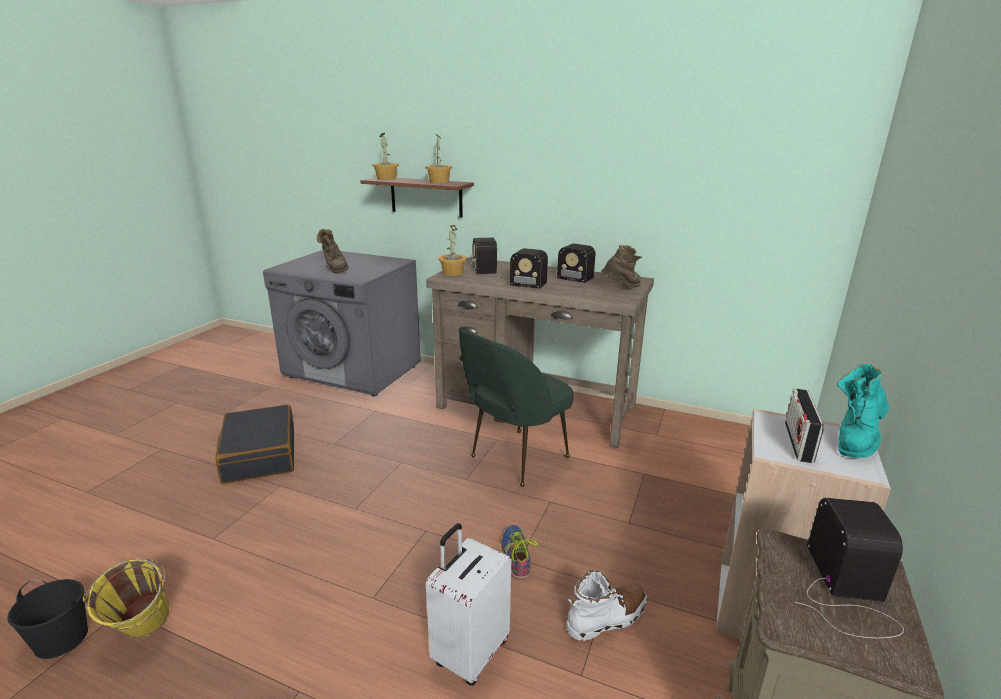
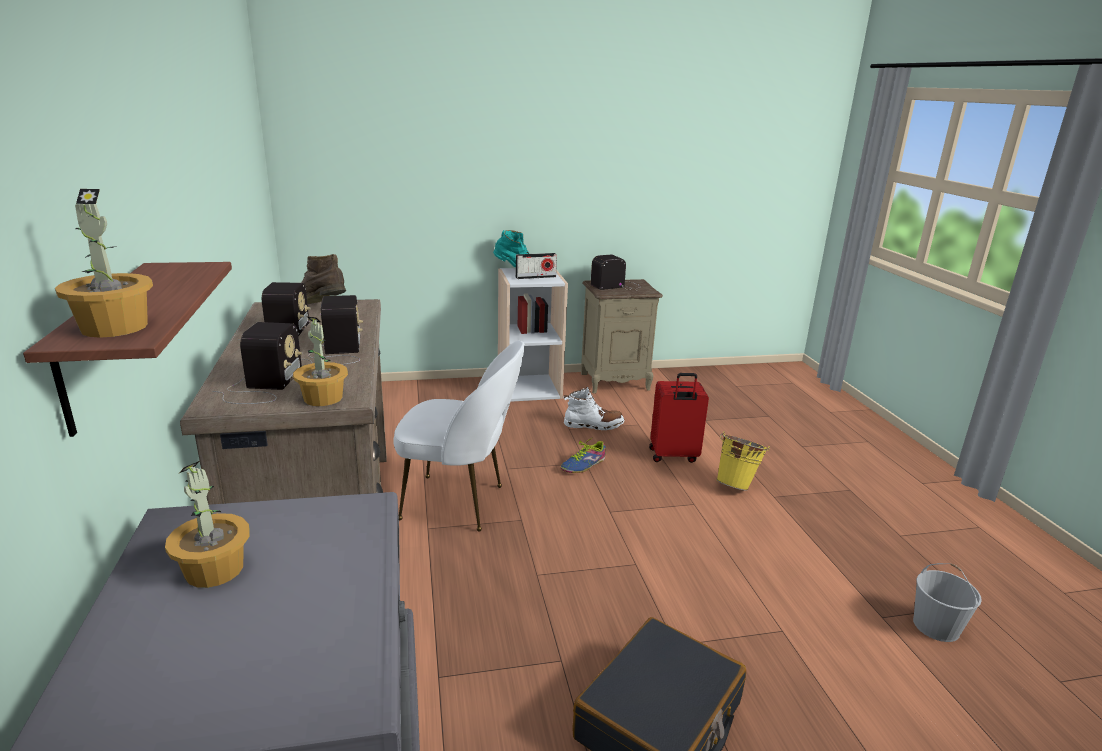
camera: 125 degrees left, 0 degrees up
(60, 639) = (937, 626): black bucket -> white bucket
(142, 635) = (866, 585): yellow bucket -> yellow bucket (736, 485)
(334, 268) = (301, 585): brown boot -> none
(438, 181) = (157, 280): potted plant -> potted plant (215, 570)
(469, 652) = (673, 456): white suitcase -> red suitcase
(485, 267) = (262, 386): radio -> radio turned 45 degrees counterclockwise
(514, 460) = (461, 504): green chair -> white chair
(607, 618) = (593, 425): white boot -> white boot turned 150 degrees clockwise

